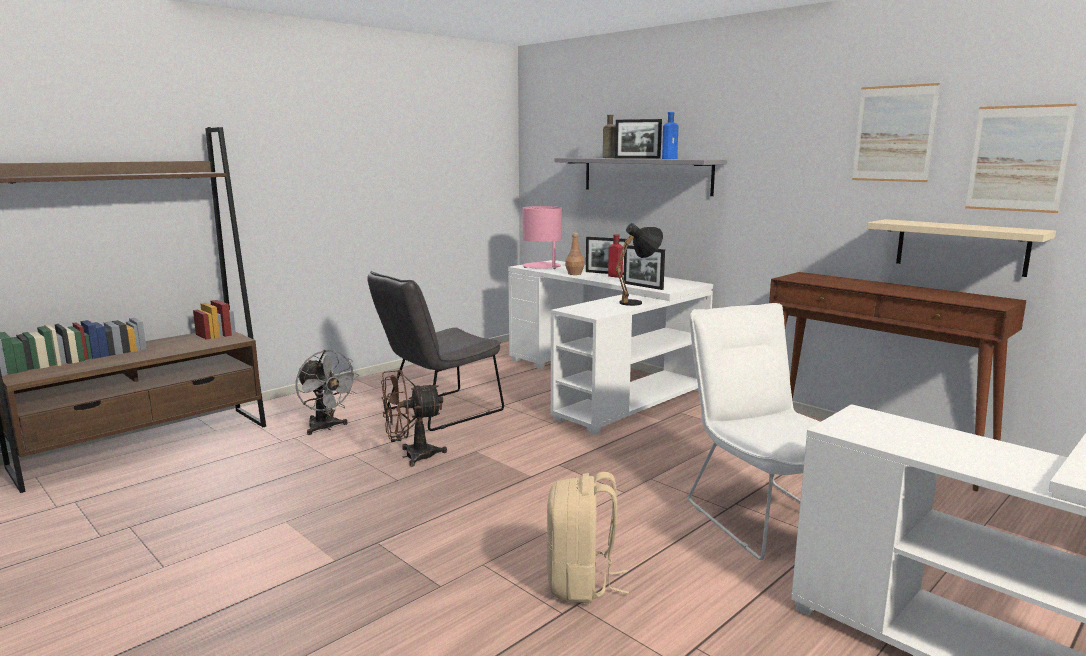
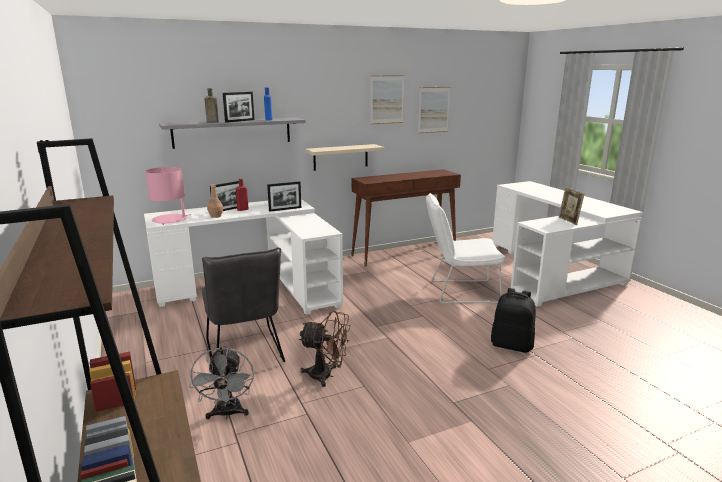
camera: 70 degrees left, 5 degrees up
(326, 428) = (227, 414): grey fan -> grey fan turned 105 degrees clockwise
(411, 456) = (326, 376): brown fan -> brown fan turned 75 degrees counterclockwise
(581, 584) = (512, 345): beige backpack -> black backpack
(638, 302) = (309, 219): black table lamp -> none
(961, 247) = (417, 151): beige shelf -> beige shelf (340, 157)
(966, 451) = (568, 221): none -> picture frame

